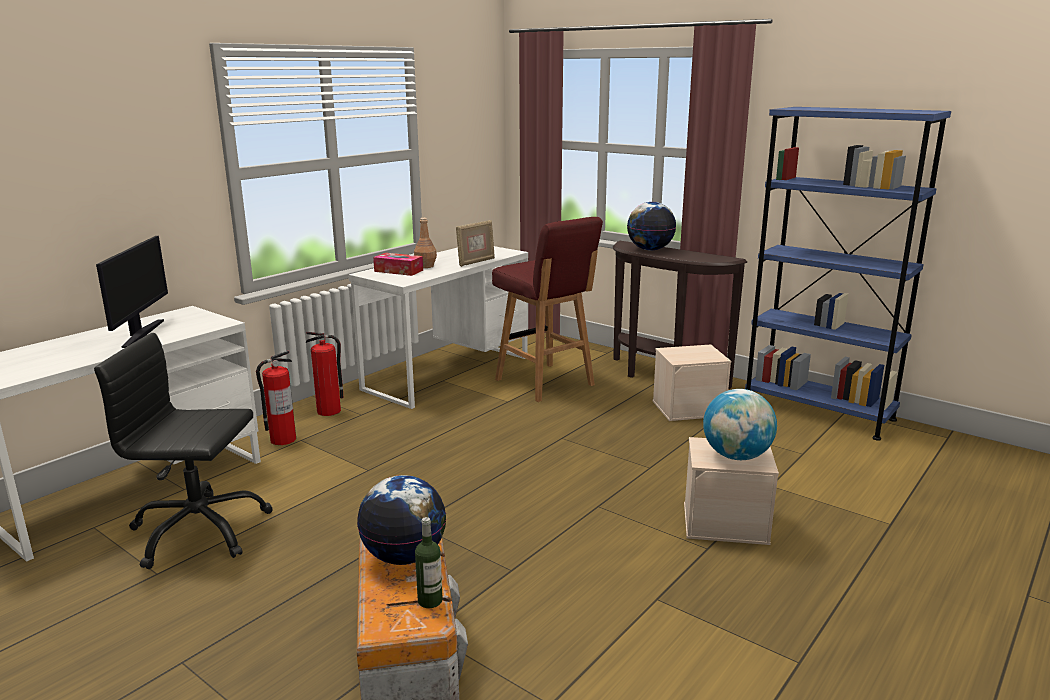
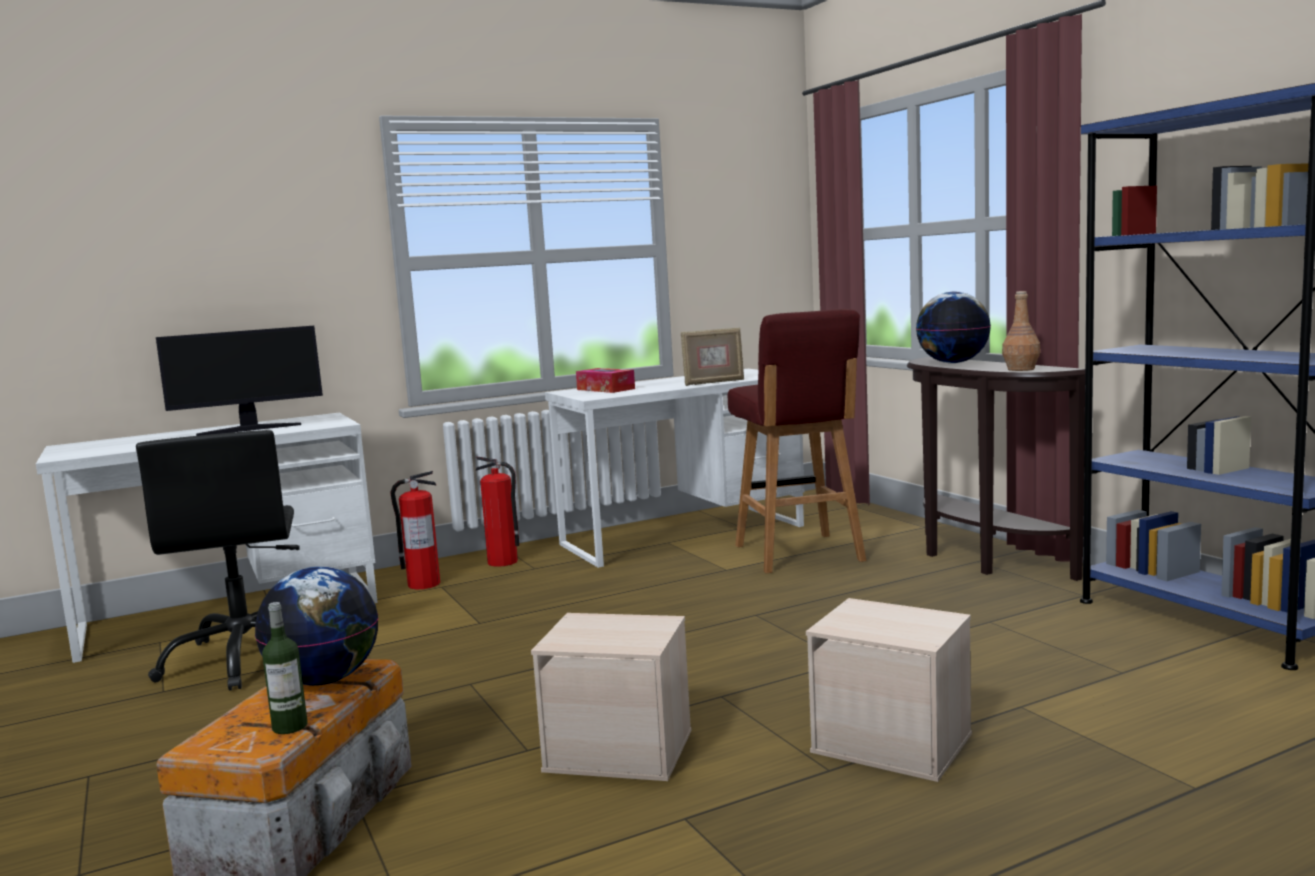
camera: 25 degrees right, 10 degrees down
(141, 333) = (249, 429): monitor -> monitor turned 45 degrees clockwise
(199, 531) = (245, 658): black office chair -> black office chair turned 135 degrees counterclockwise
(425, 266) = (645, 386): brown bottle -> brown bottle (1021, 369)
(689, 408) = (983, 598): beige storage box -> beige storage box (621, 750)
(736, 456) = (892, 625): globe -> none

